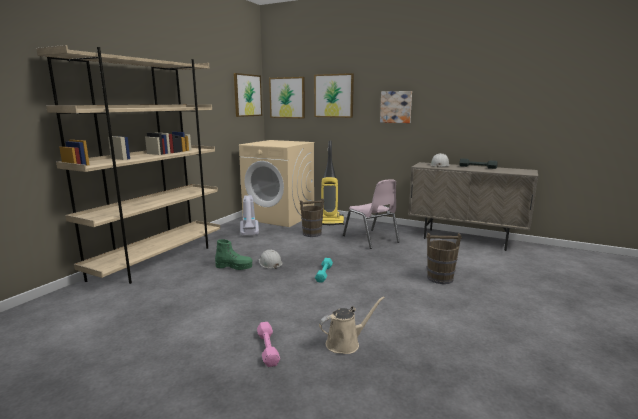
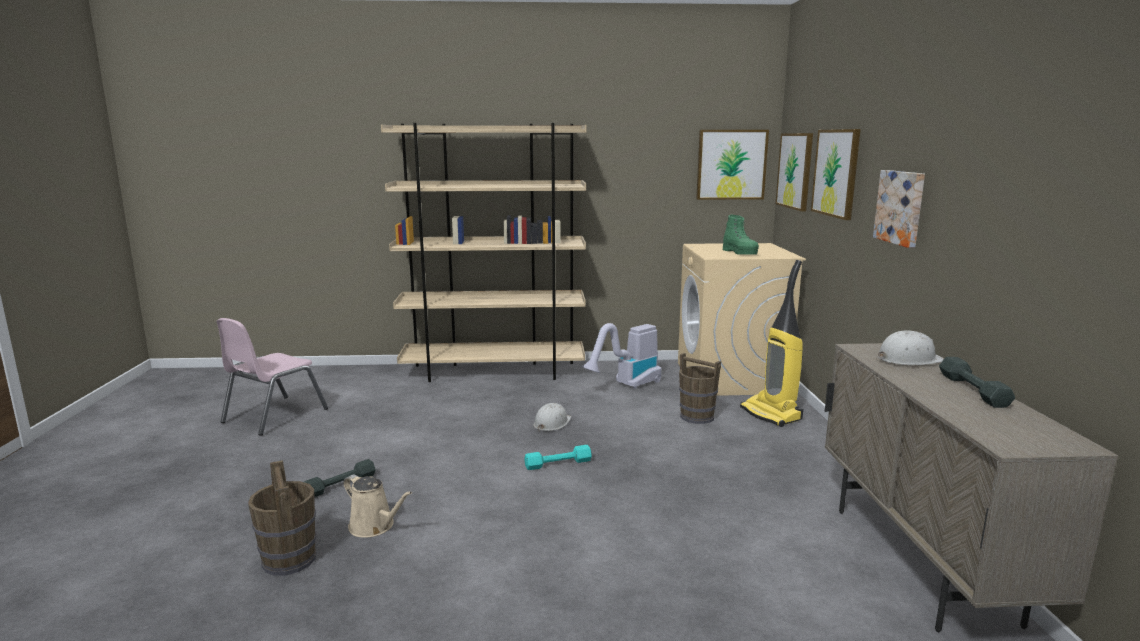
camera: 60 degrees right, 0 degrees up
(234, 266) = (518, 409): green boot -> green boot (740, 252)
(267, 348) = (340, 485): pink dumbbell -> grey dumbbell
(371, 239) = (749, 464): pink chair -> pink chair (274, 415)
(440, 278) = (652, 563): brown bucket -> brown bucket (289, 560)

